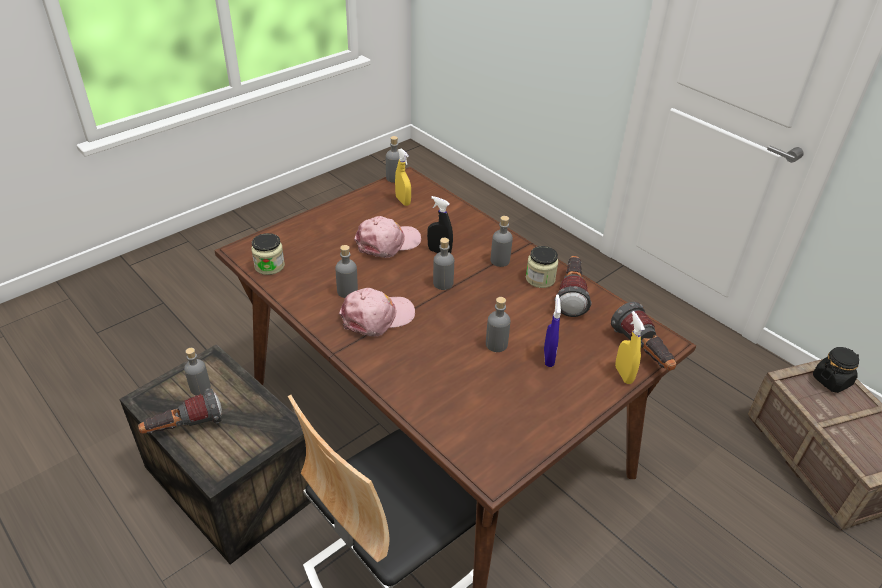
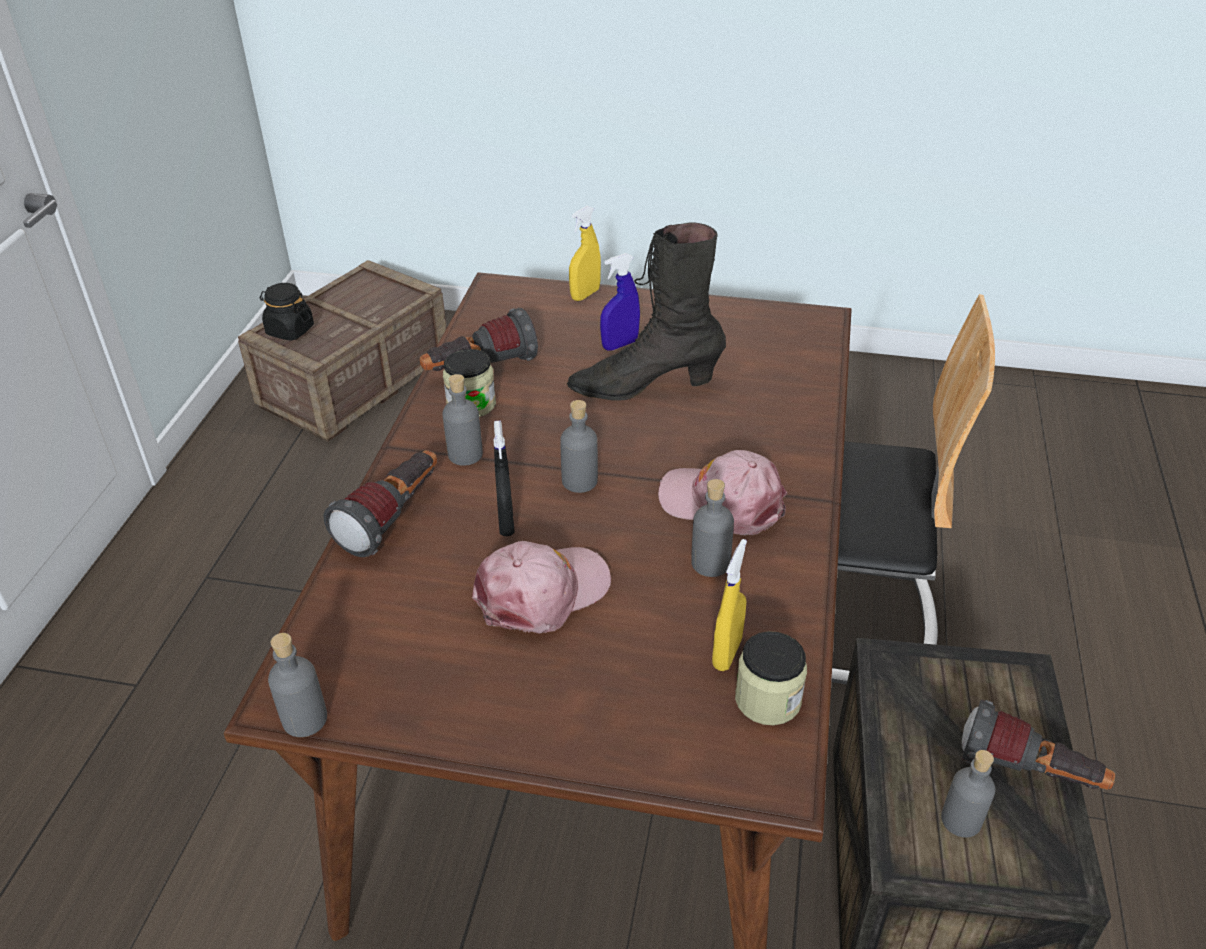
camera: 125 degrees left, 0 degrees up
(388, 243) = (542, 593): pink cap -> pink cap turned 120 degrees clockwise
(403, 201) = (388, 652): yellow spray bottle -> yellow spray bottle (727, 653)
(496, 344) = (644, 386): grey bottle -> black boot
(643, 353) = (534, 293): flashlight -> flashlight (394, 518)

